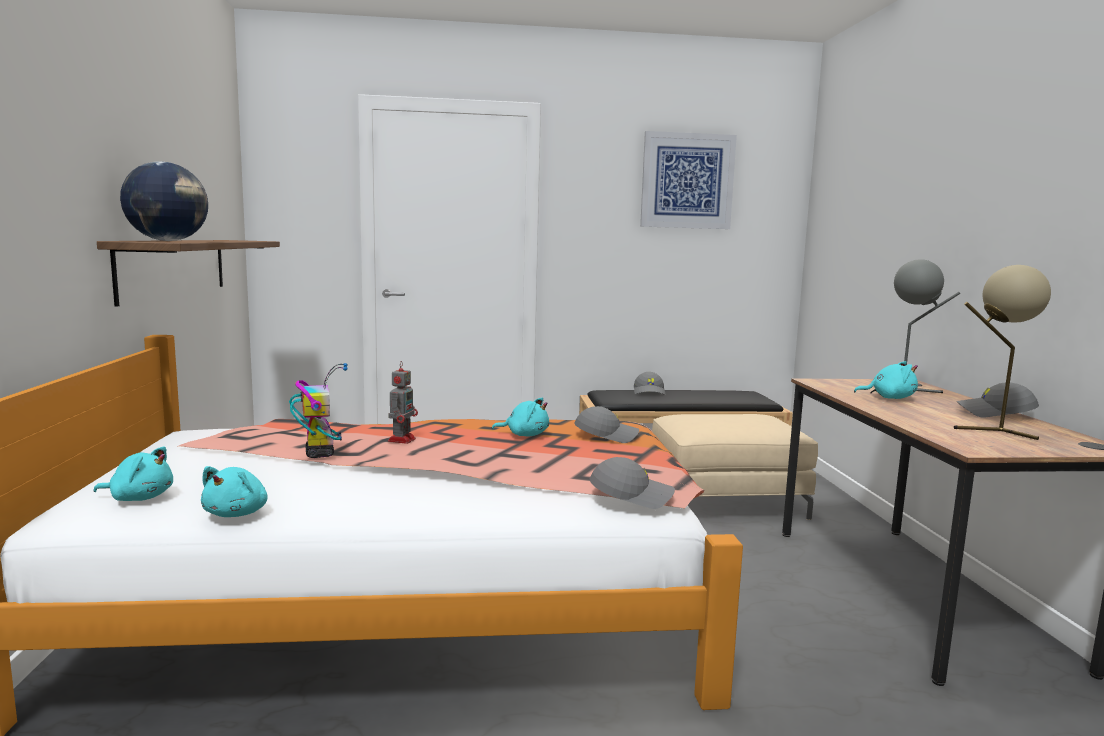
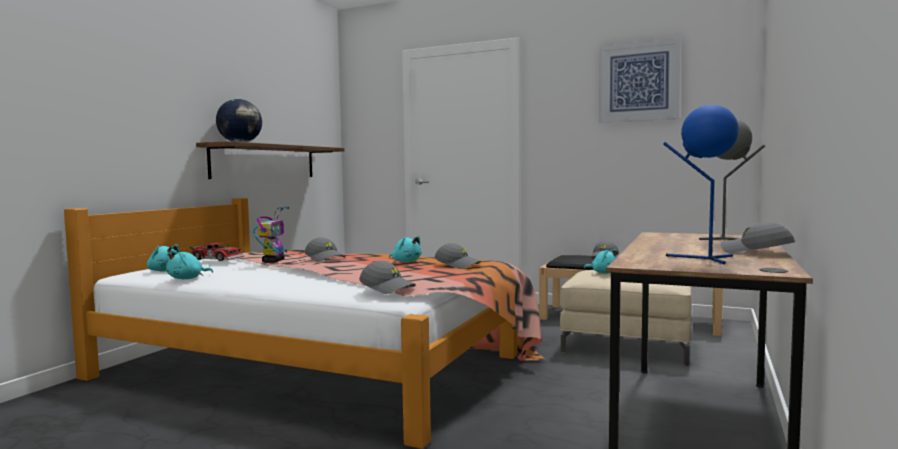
camera: 30 degrees right, 5 degrees down
(201, 456) = (218, 258): none -> toy car
(402, 439) = (325, 258): toy robot -> grey cap
(889, 398) = (685, 242): turquoise plush toy -> turquoise plush toy (603, 273)
(994, 430) = (703, 259): beige table lamp -> blue table lamp

